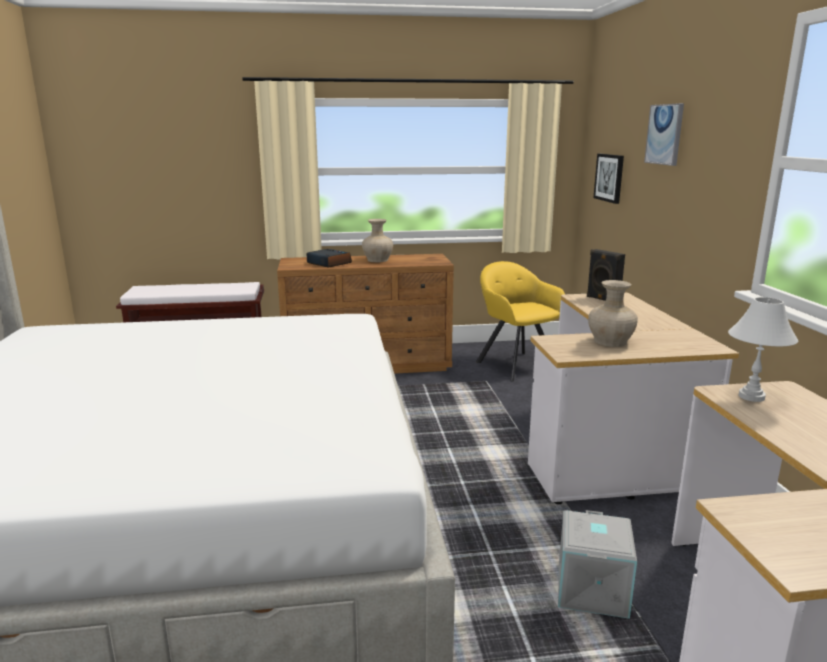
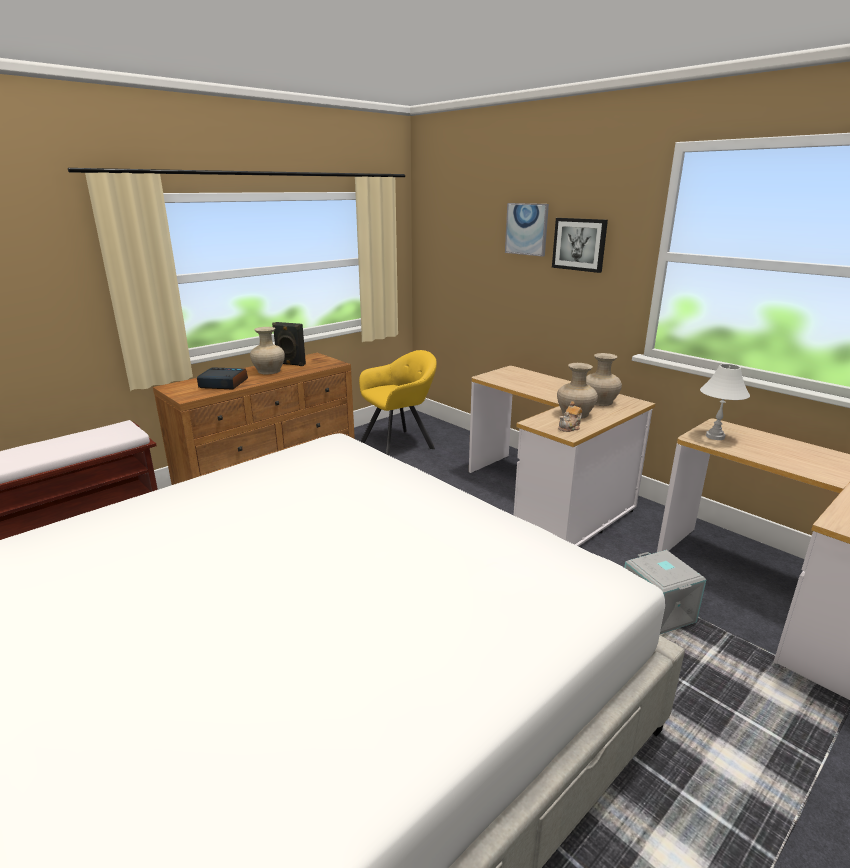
camera: 35 degrees left, 5 degrees up
(515, 364) = (400, 444): yellow armchair -> yellow armchair turned 120 degrees clockwise
(578, 350) = (570, 428): none -> teapot
(602, 299) = (507, 376): black speaker -> black speaker (290, 364)
(609, 177) = (455, 265): picture -> picture (579, 244)
(665, 338) = (599, 401): none -> beige vase

